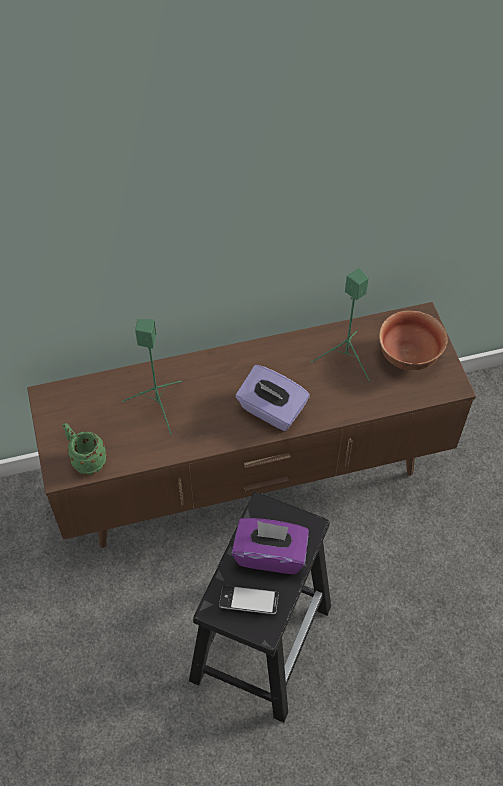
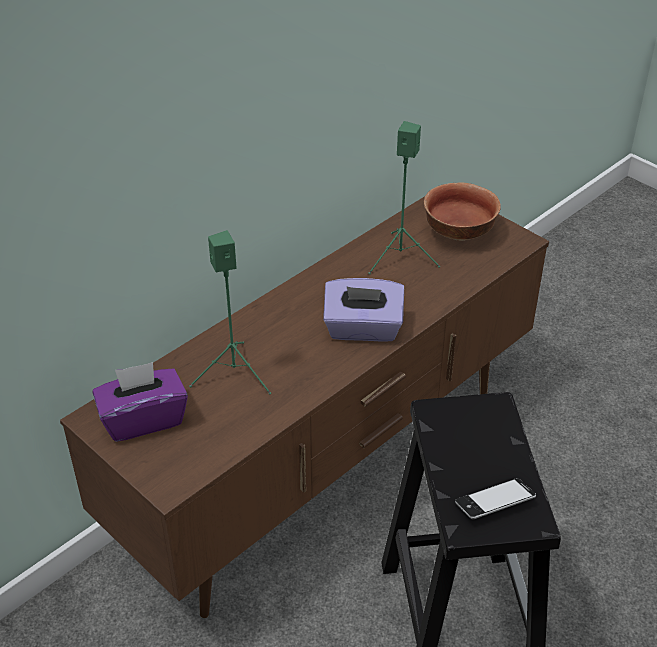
camera: 30 degrees left, 15 degrees down
(85, 459) = (189, 459): green mug -> none
(270, 554) = (478, 449): purple tissue box -> purple tissue box (143, 419)

